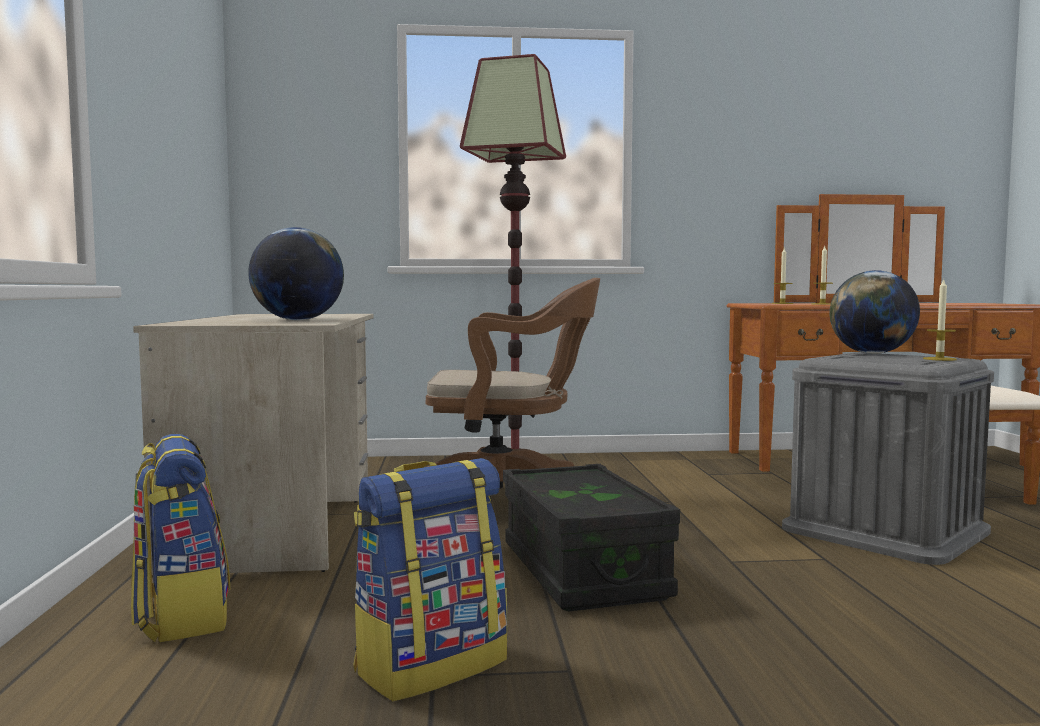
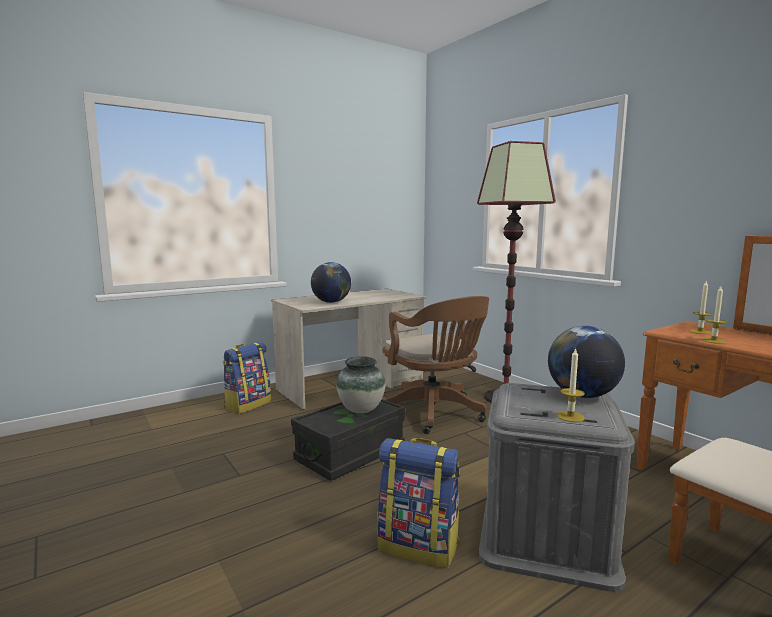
camera: 60 degrees right, 5 degrees up
(431, 665) = (231, 451): backpack -> backpack (419, 546)
(573, 484) = (360, 410): none -> vase

